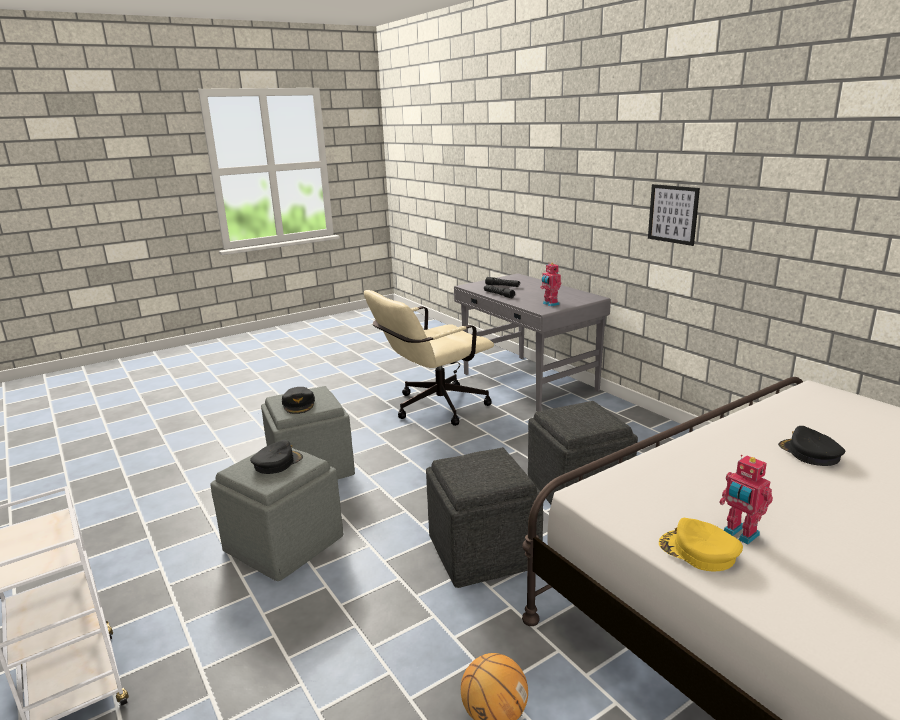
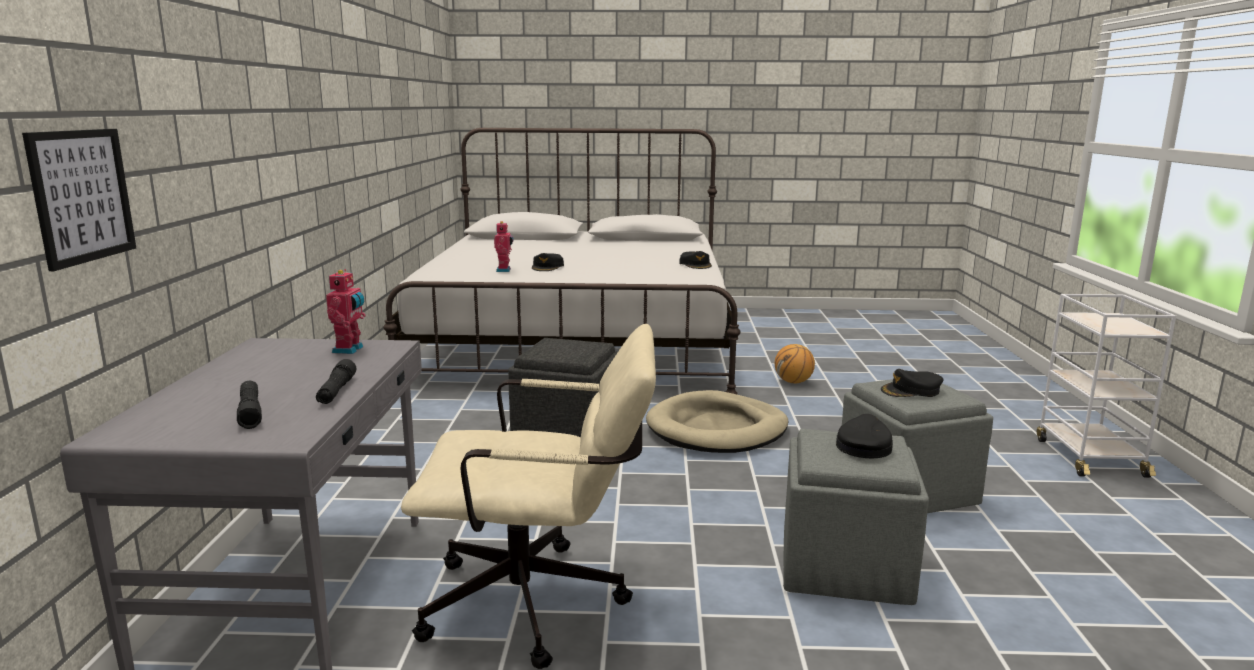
camera: 145 degrees left, 5 degrees down
(482, 552) = (717, 429): grey ottoman -> beige dog bed
(673, 214) = (281, 159): picture -> picture (82, 196)
(698, 551) = (695, 265): yellow cap -> black cap
(739, 534) = (665, 263): toy robot -> toy robot (504, 270)

